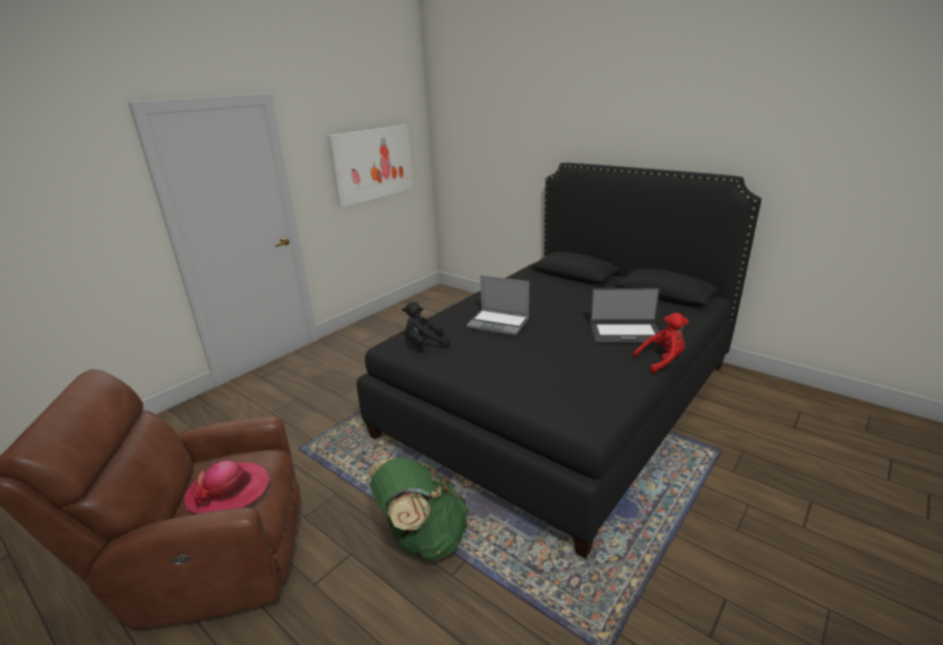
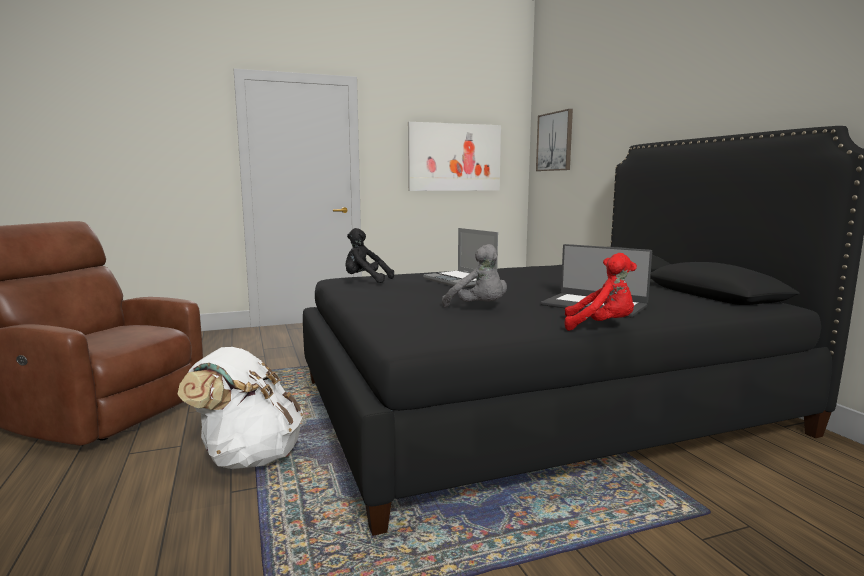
camera: 30 degrees right, 15 degrees down
(228, 491) = (108, 337): hat -> none
(423, 538) = (248, 457): green backpack -> white backpack
(463, 141) = (555, 141): none -> picture
(565, 361) = (479, 308): none -> grey plush toy

